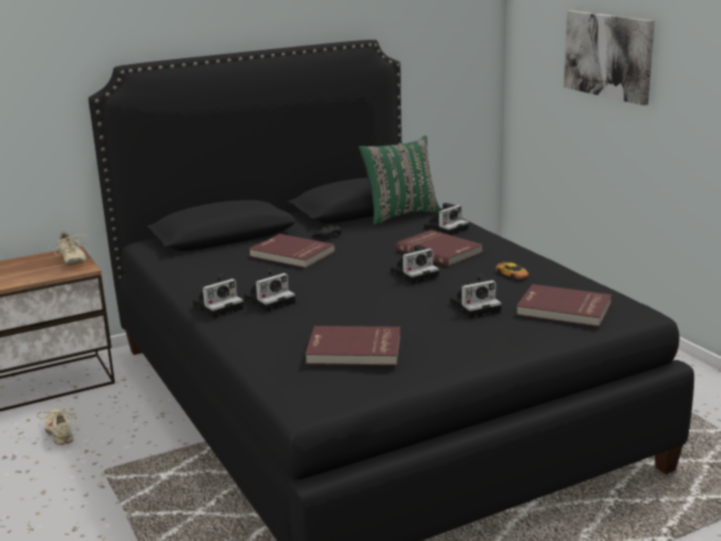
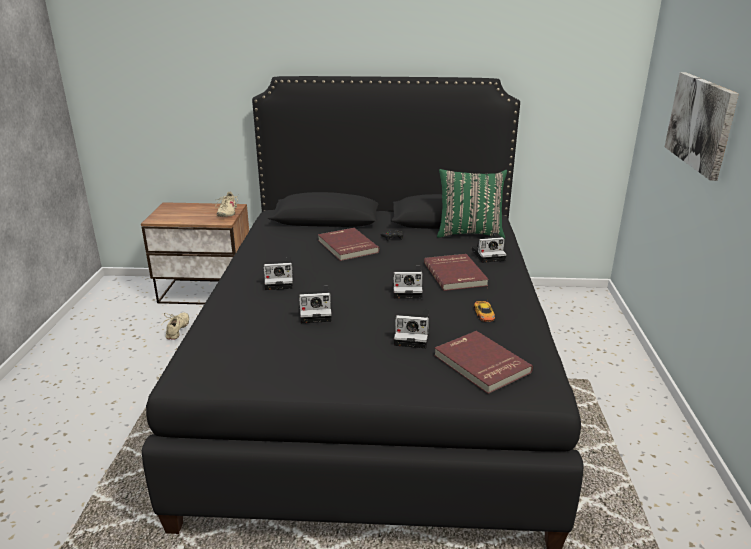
camera: 30 degrees right, 5 degrees up
(219, 306) = (244, 275): camera -> camera (317, 312)
(354, 350) = (269, 344): red book -> none

